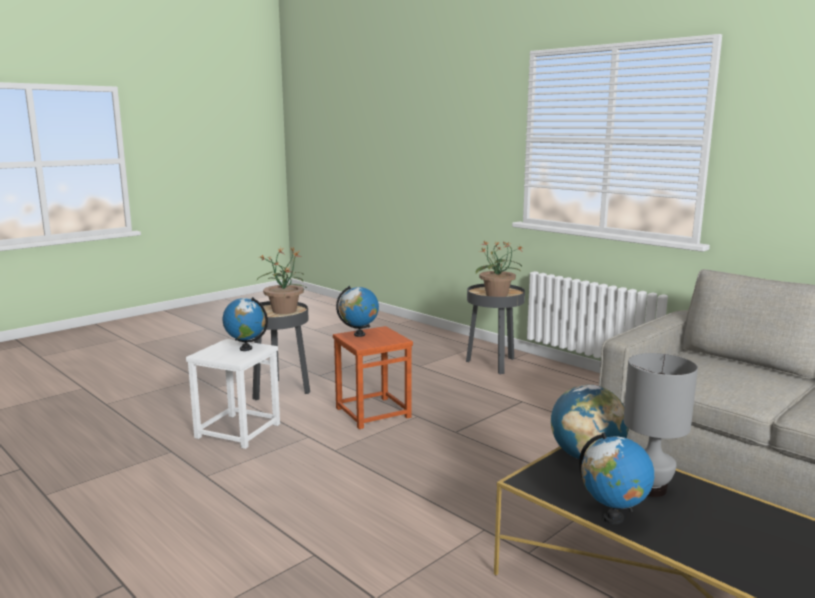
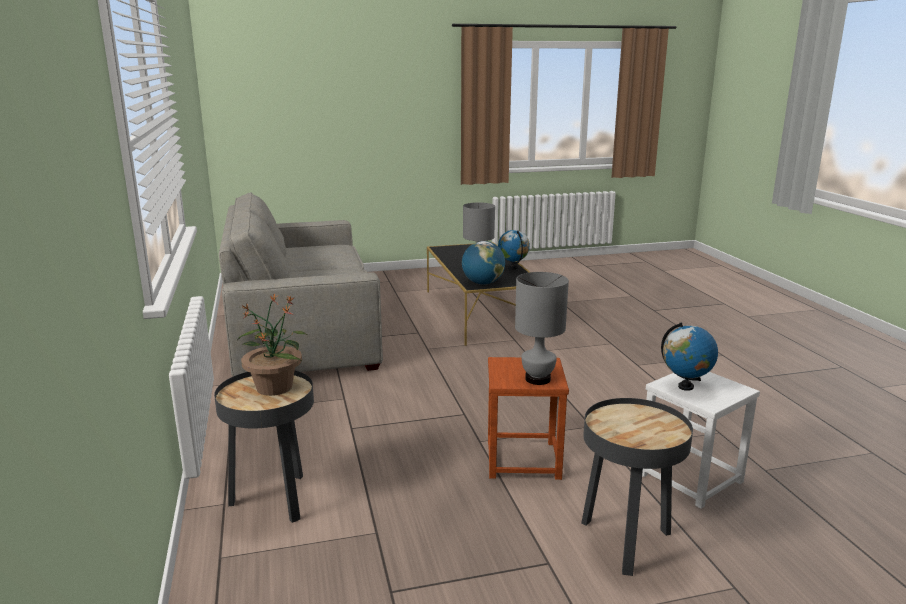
camera: 150 degrees left, 5 degrees up
(284, 310) = (622, 427): potted plant -> none
(359, 334) = (537, 379): globe -> grey table lamp

